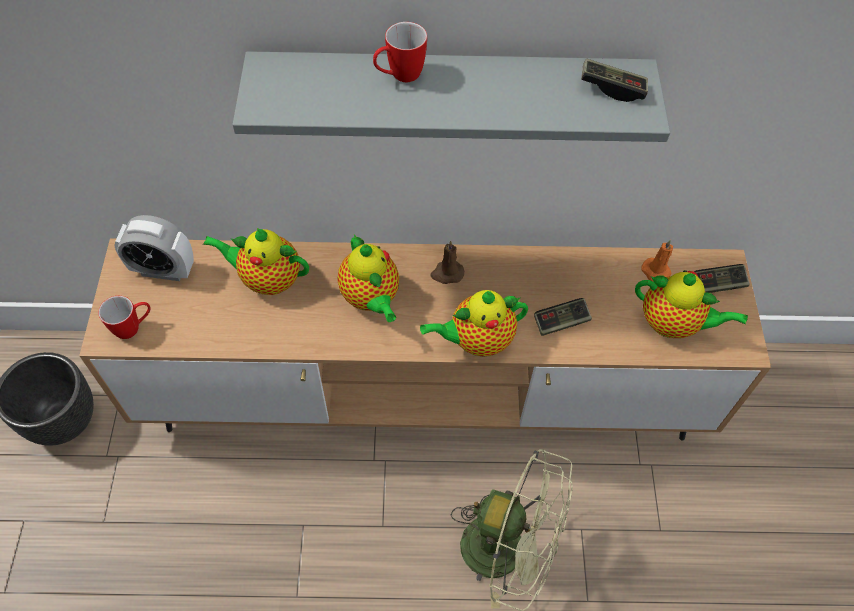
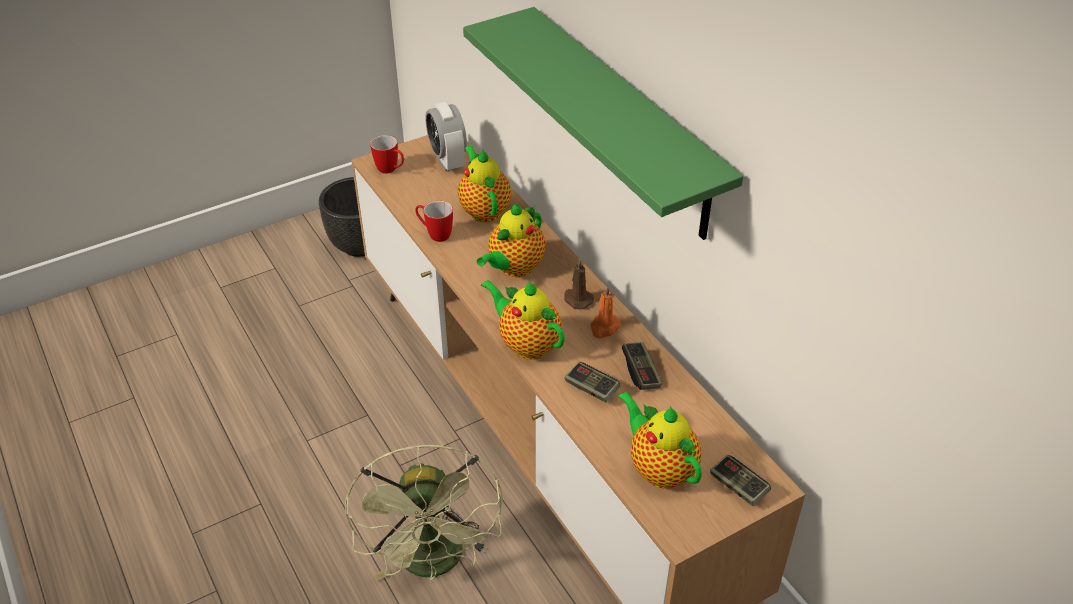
camera: 60 degrees right, 15 degrees down
(399, 76) = (578, 68): mug -> mug (435, 234)
(449, 96) = (625, 123): grey shelf -> green shelf
(612, 88) = (679, 163): game controller -> game controller (641, 372)
(657, 273) = (708, 435): orange candle -> orange candle (604, 327)
(673, 324) = (659, 468): teapot -> teapot turned 150 degrees clockwise

